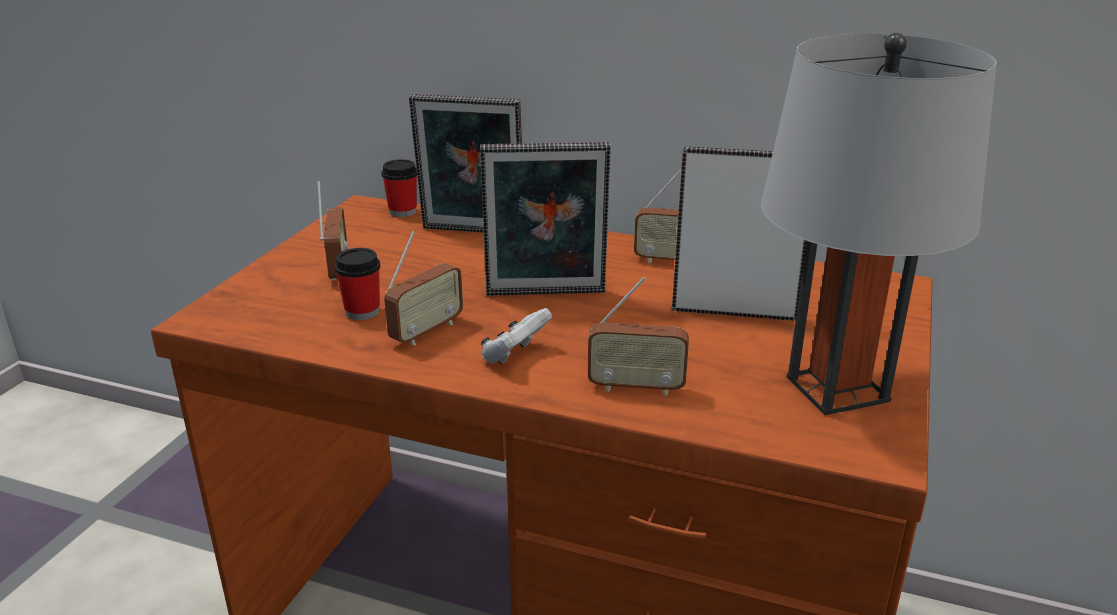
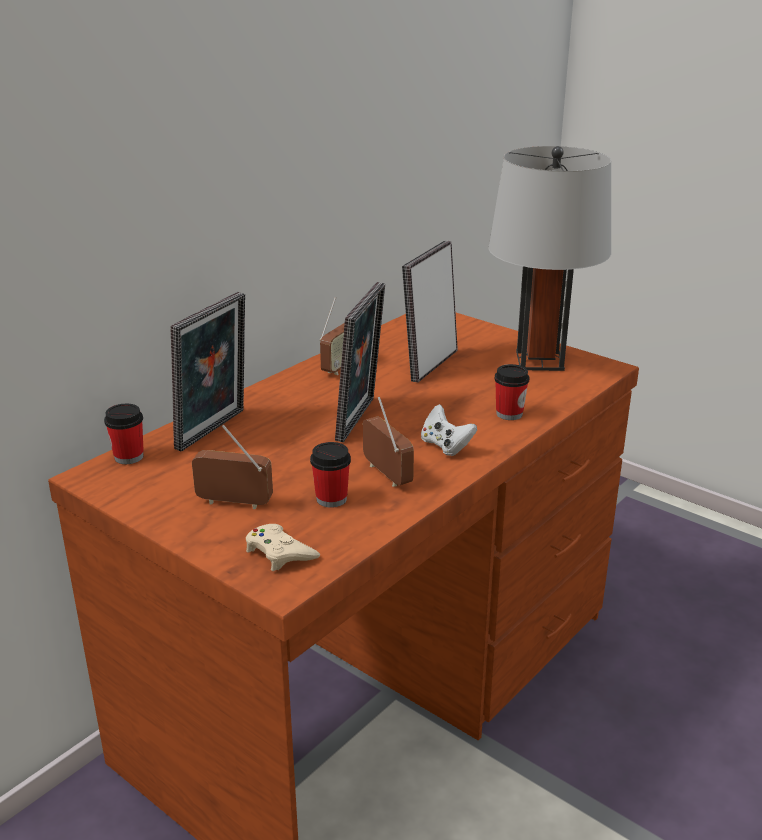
camera: 70 degrees left, 0 degrees up
(255, 306) = (279, 553): none -> beige game controller
(636, 387) = (509, 414): radio -> cup

